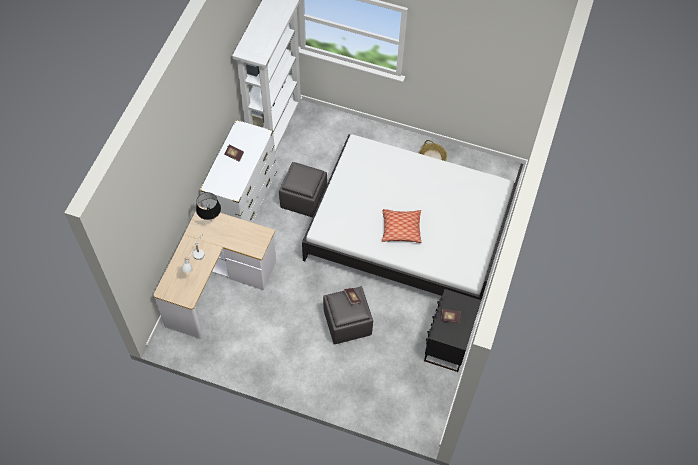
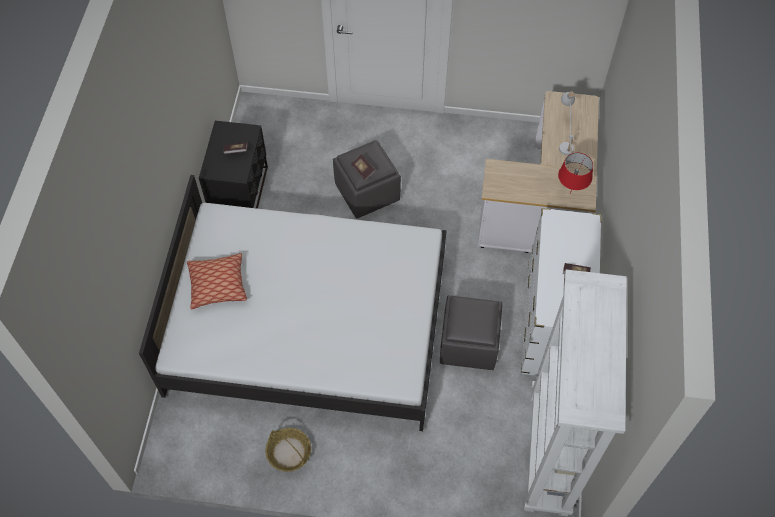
camera: 170 degrees right, 0 degrees up
(210, 221) = (570, 193): black table lamp -> red table lamp
(401, 229) = (315, 260): pillow -> pillow (217, 285)

